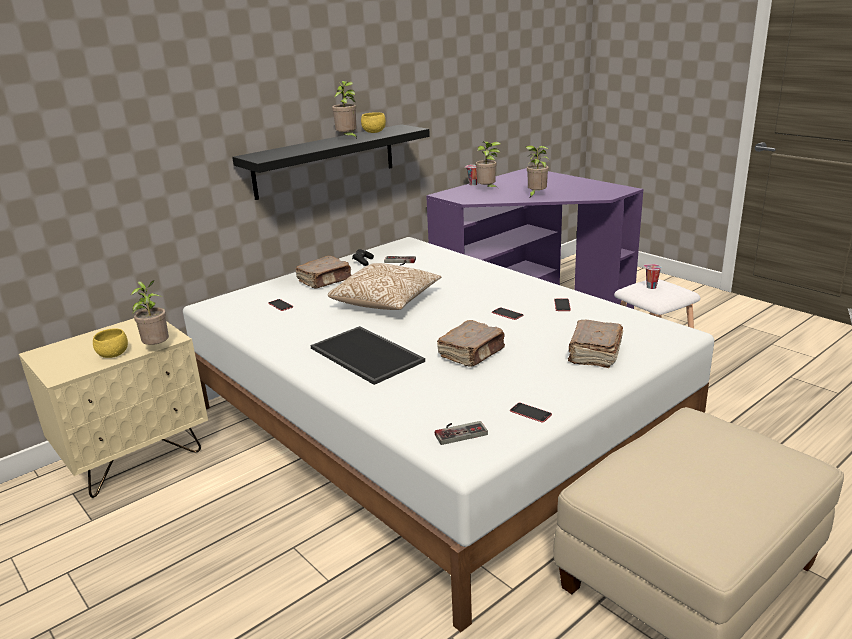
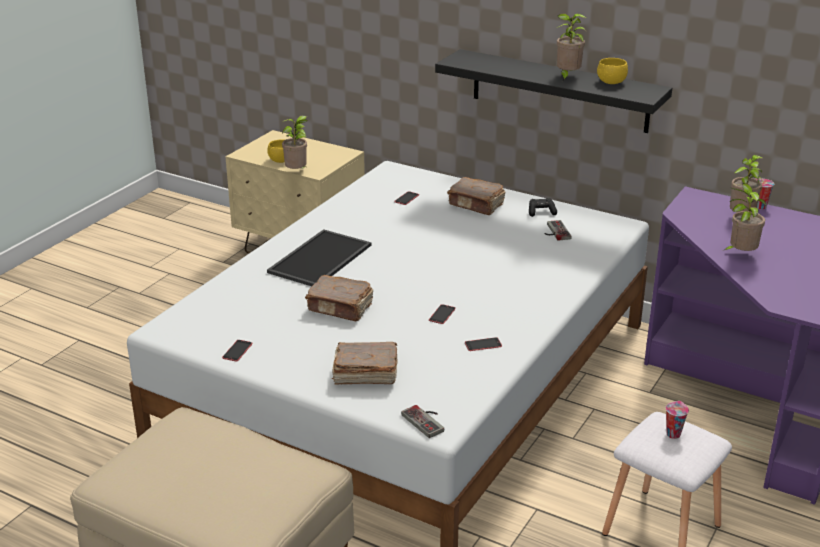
camera: 70 degrees right, 5 degrees up
(386, 302) = (439, 245): pillow -> none
(459, 431) = (200, 322): game controller -> game controller (427, 421)

